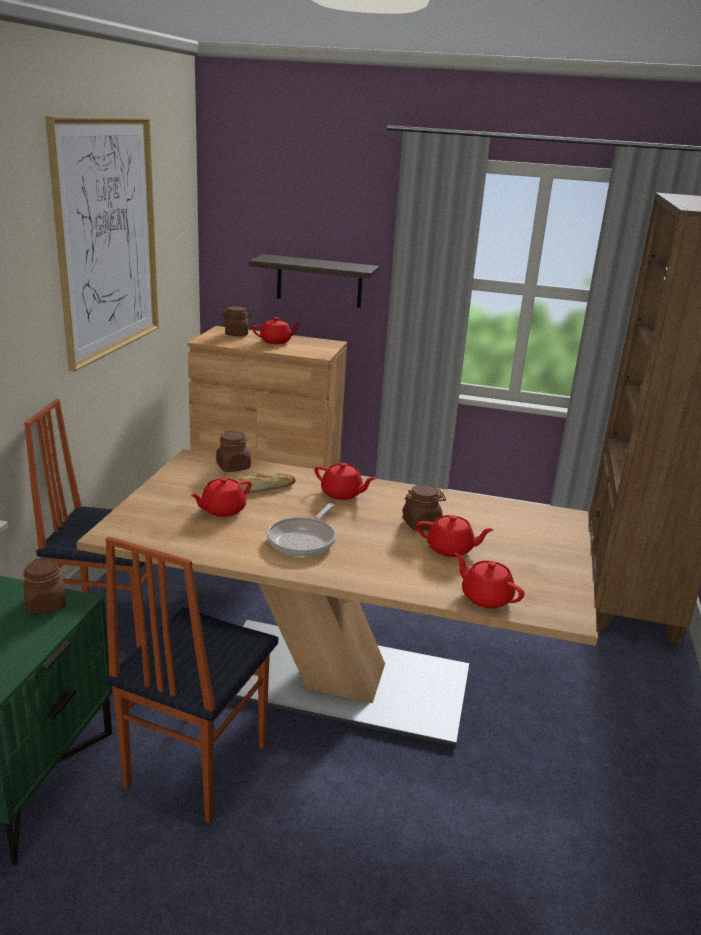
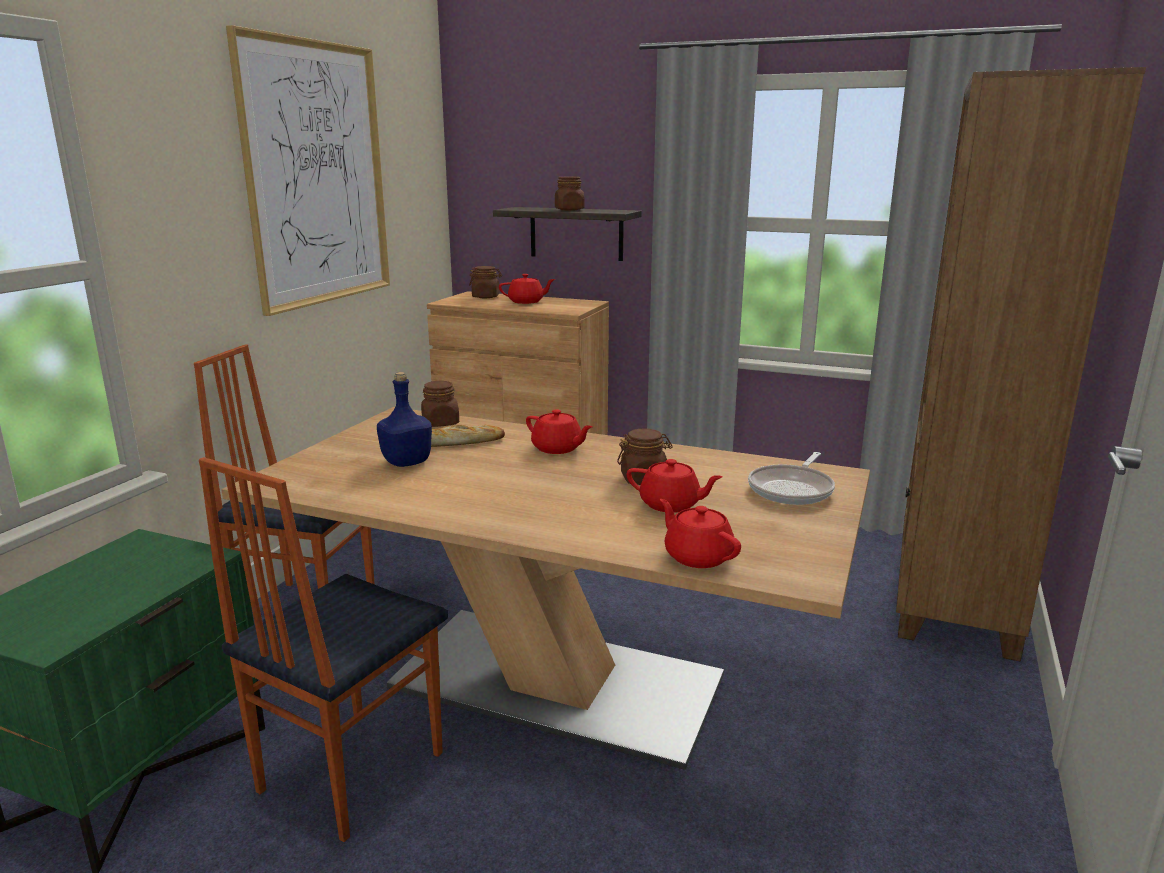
camera: 10 degrees right, 5 degrees down
(46, 604) = (172, 558): brown jar -> brown jar (569, 209)
(222, 510) = (405, 462): red teapot -> blue bottle
(304, 540) = (488, 492): frying pan -> frying pan (792, 489)

